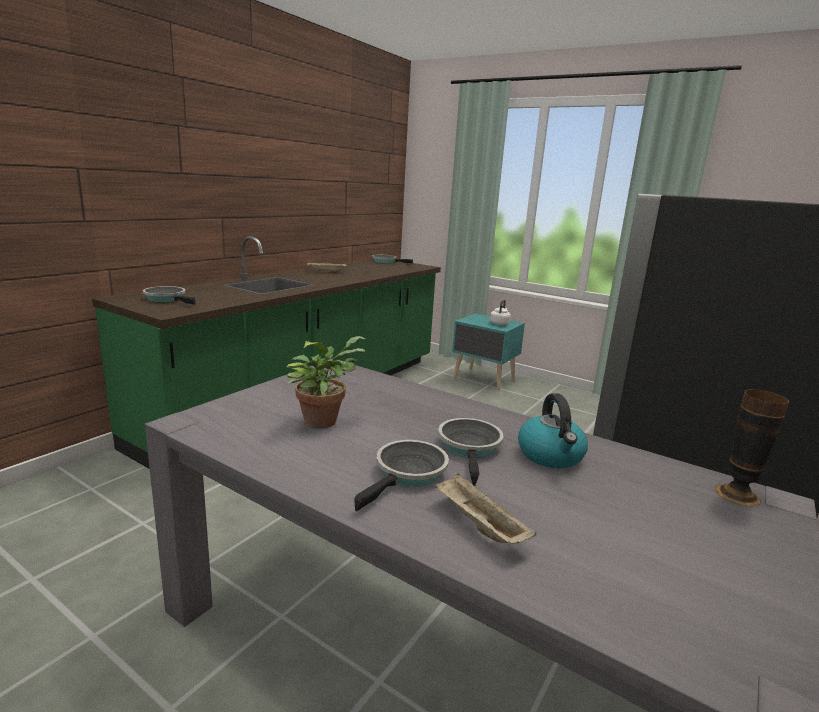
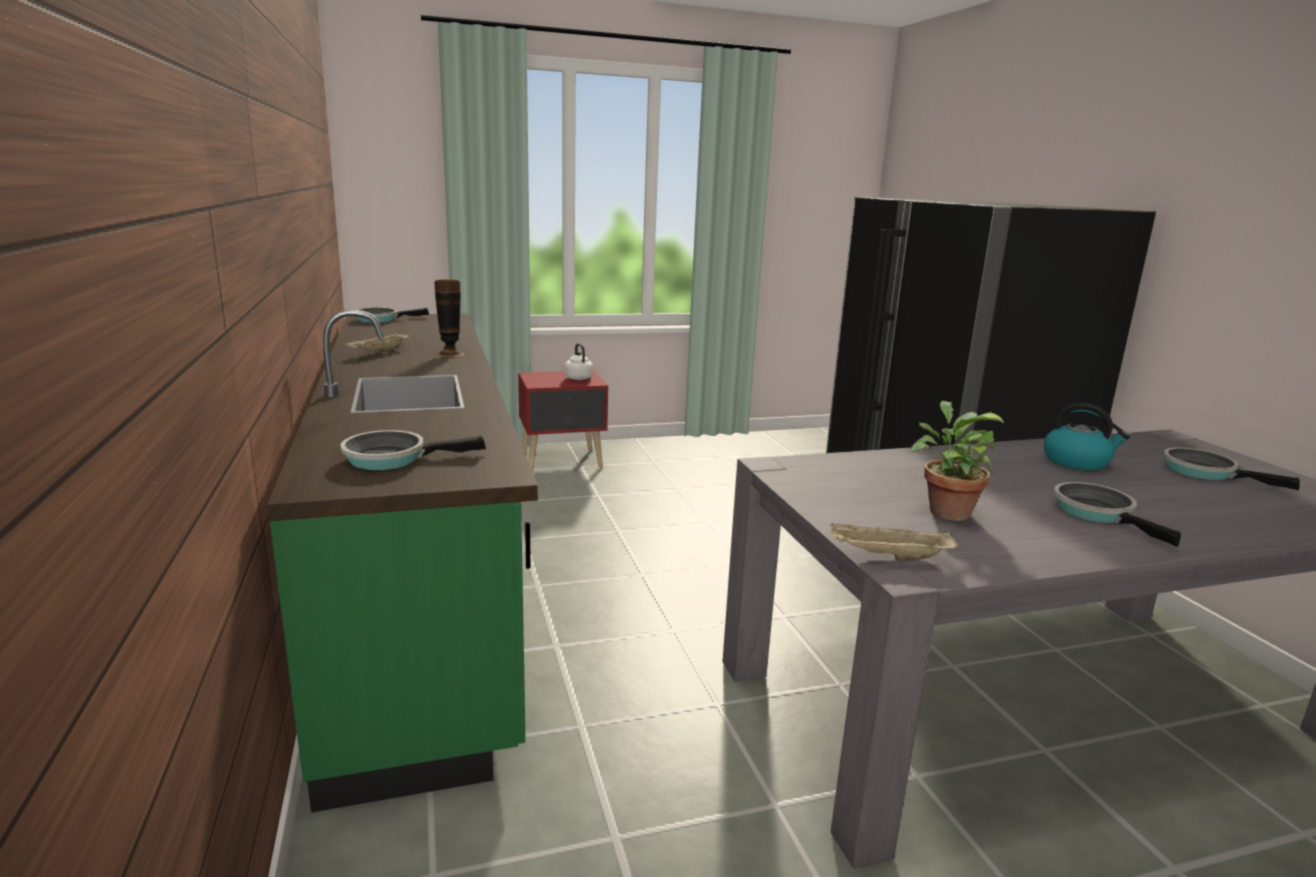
camera: 50 degrees left, 0 degrees up
(470, 448) = (1050, 479): frying pan -> frying pan (1205, 473)
(477, 524) = (1196, 518): beige tray -> beige tray (889, 557)
(484, 379) = (563, 461): turquoise nightstand -> red nightstand
(737, 494) = (1161, 441): vase -> vase (450, 354)

